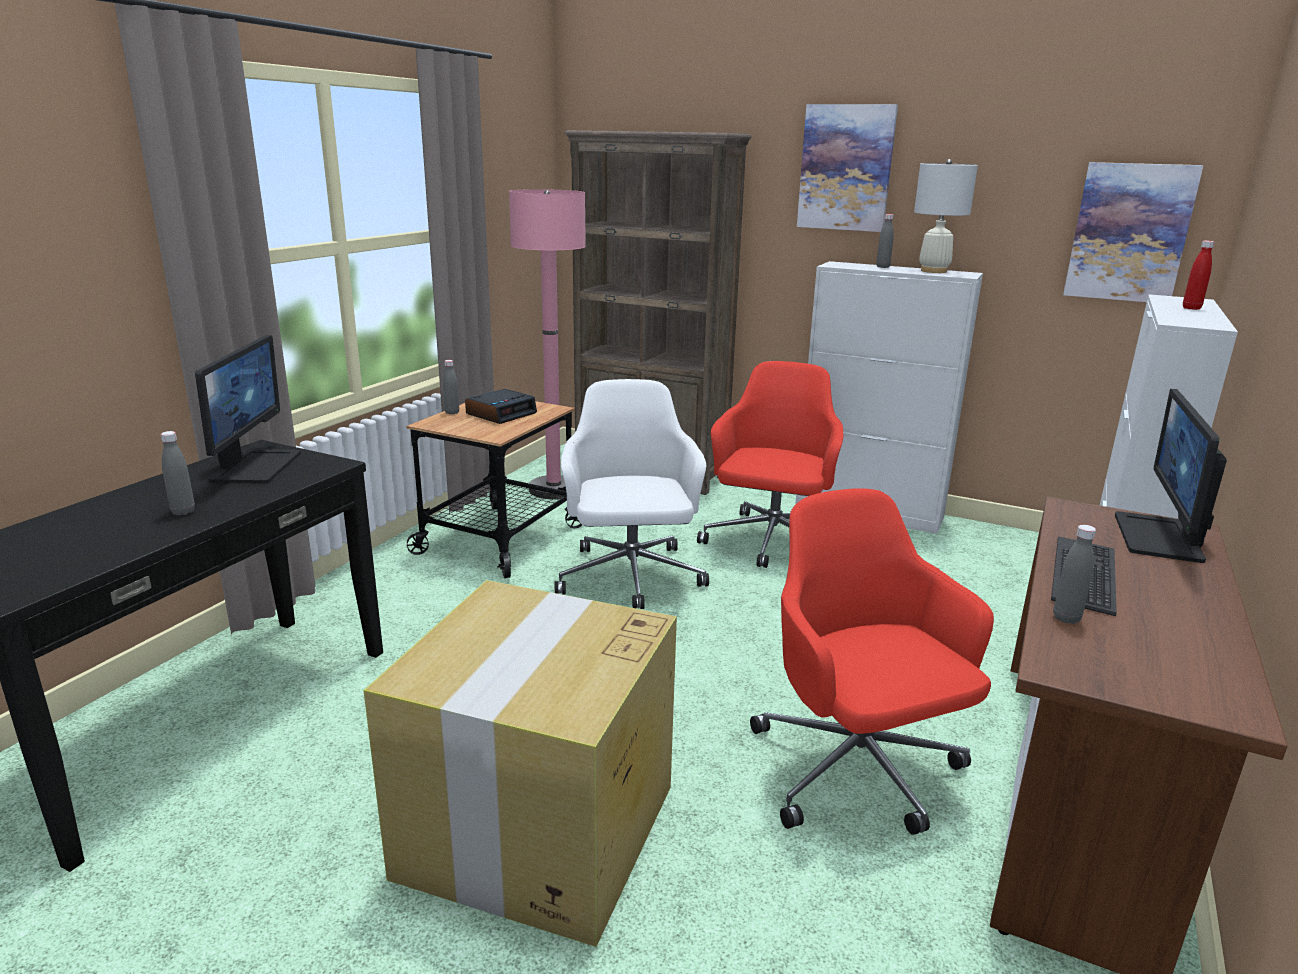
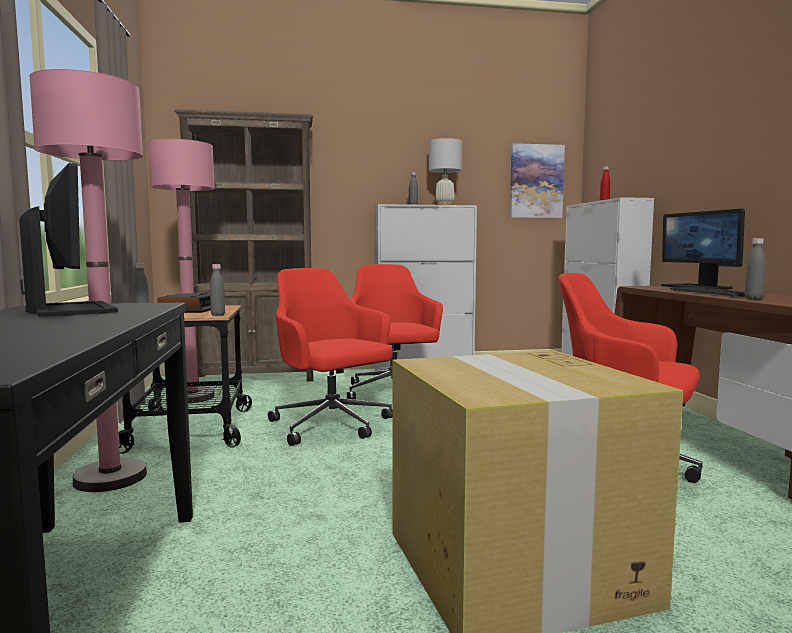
camera: 35 degrees left, 15 degrees down
(183, 512) = (66, 325): grey bottle -> grey bottle (218, 315)
(378, 583) = (110, 478): none -> pink floor lamp
(630, 578) = (332, 425): white office chair -> red office chair
(846, 168) = (376, 147): picture -> none

